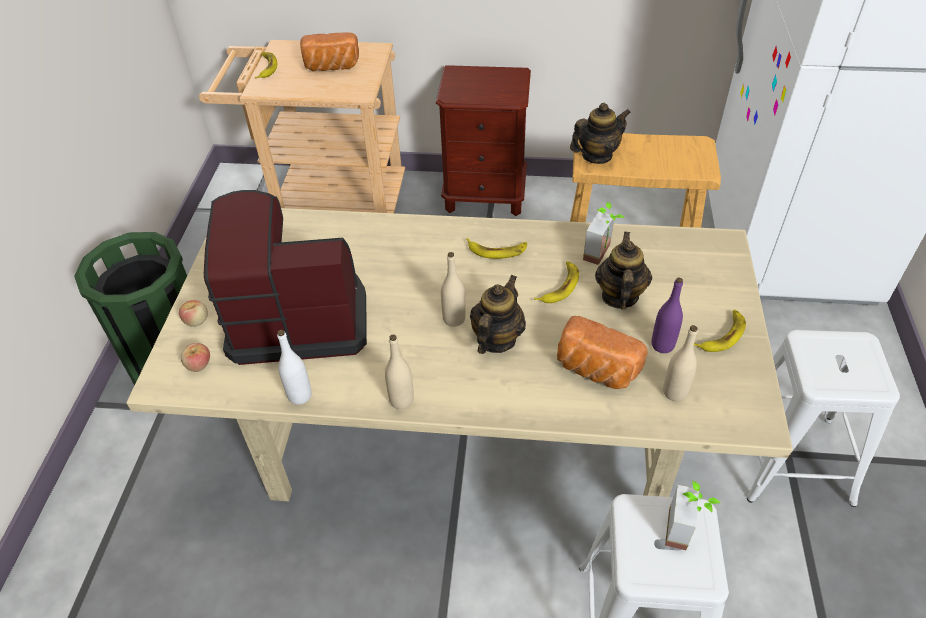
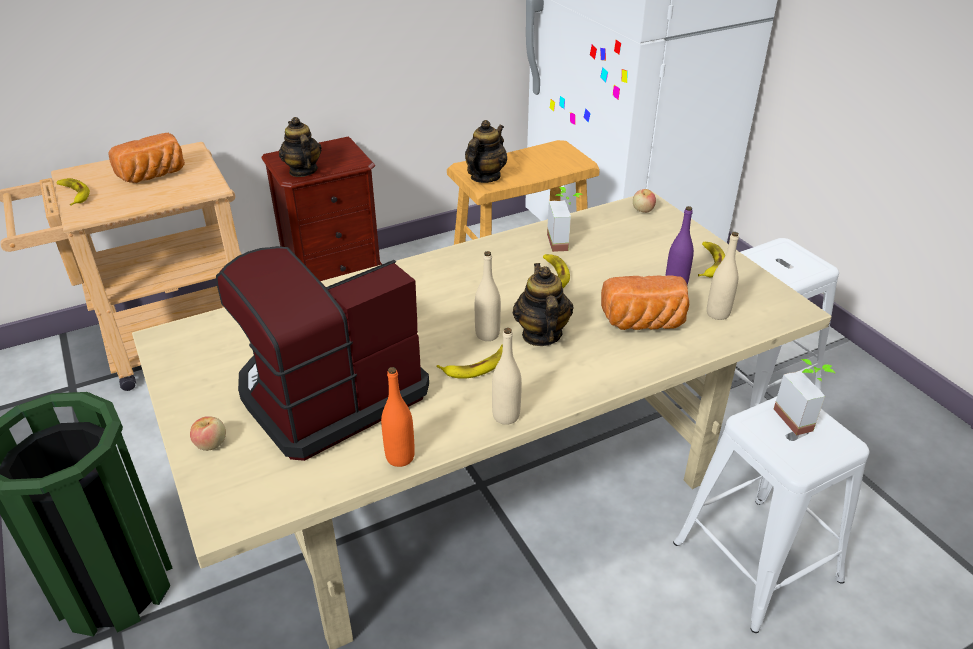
camera: 35 degrees left, 10 degrees down
(199, 365) = (255, 482): apple -> apple (643, 210)
(300, 395) = (400, 457): white bottle -> orange bottle
(497, 250) = (472, 270): banana -> banana (477, 365)
(619, 296) = (608, 266): teapot -> teapot (303, 171)

